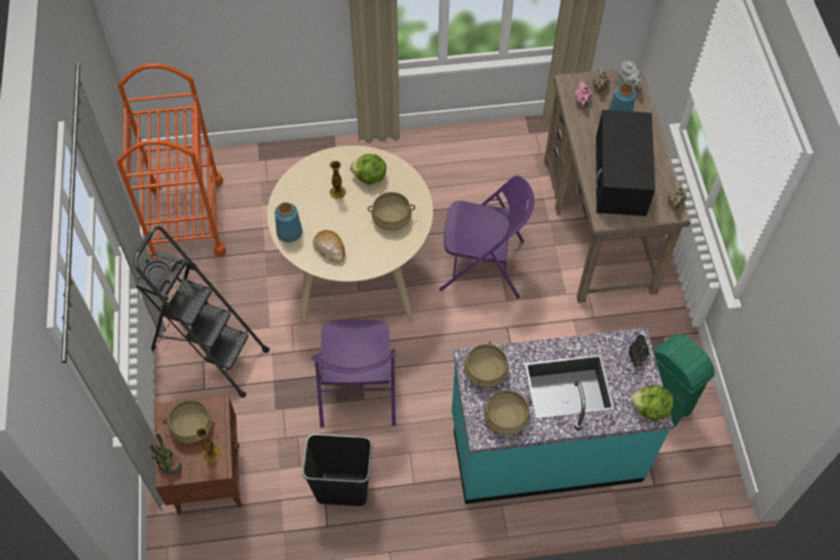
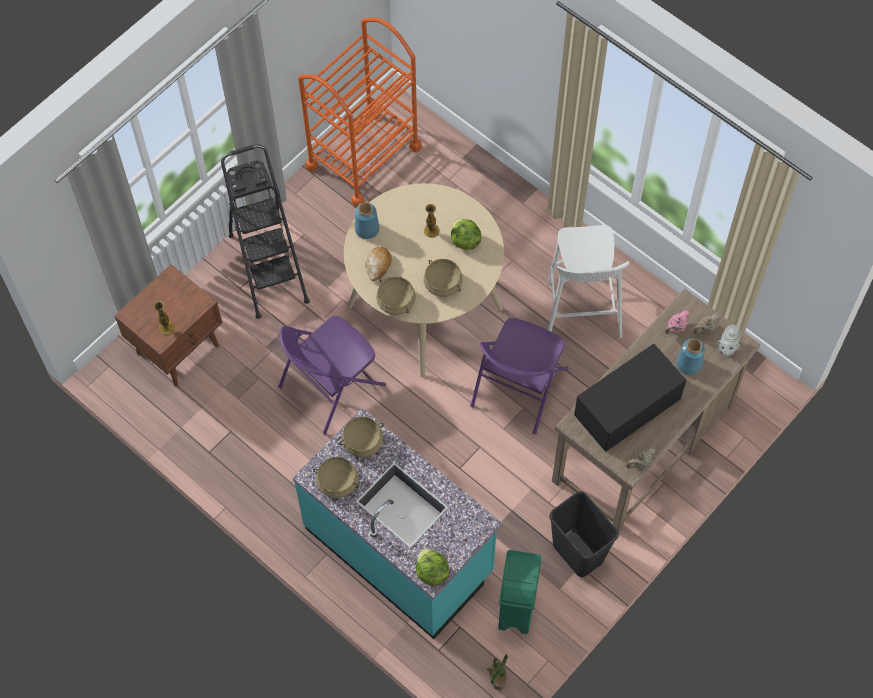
camera: 50 degrees right, 5 degrees up
(169, 465) = (136, 310): potted plant -> potted plant (497, 677)
(192, 427) = (174, 300): beige cooking pot -> beige cooking pot (395, 301)
(341, 490) = (244, 439): black trash can -> black trash can (577, 552)
(459, 184) = (580, 312): none -> white stool
(482, 265) = (519, 387): purple chair -> purple chair turned 60 degrees clockwise
(637, 356) = (469, 533): black teapot -> none

